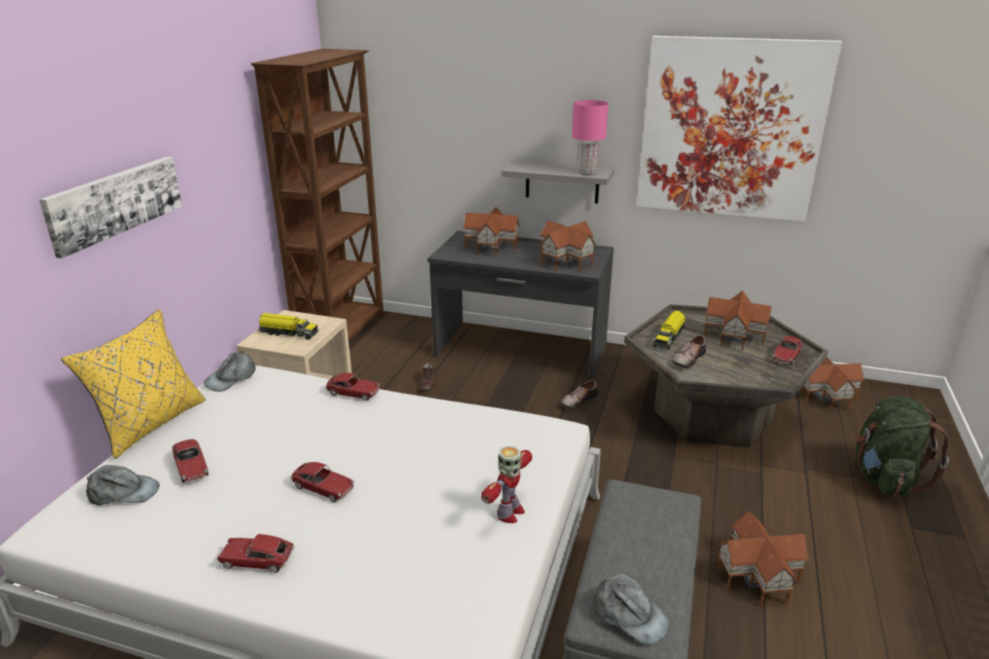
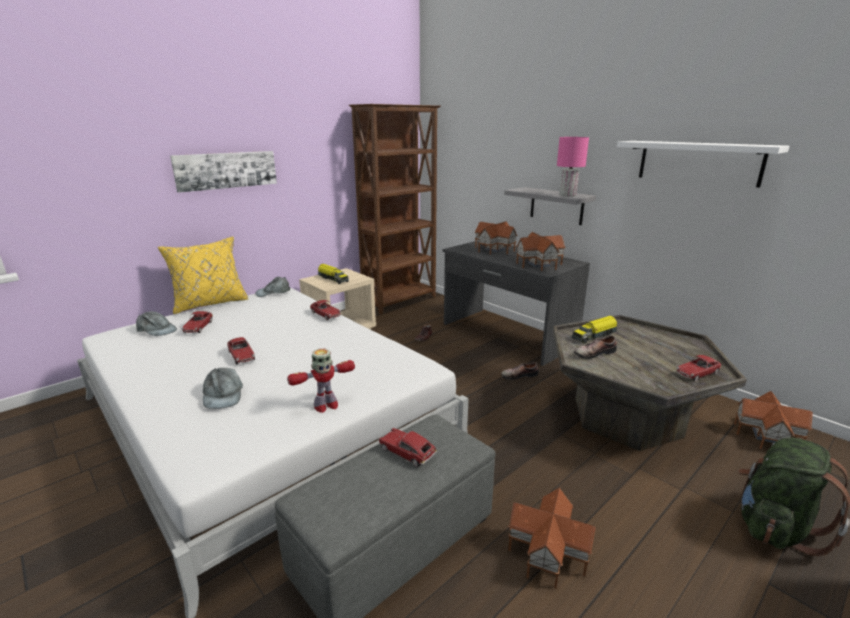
camera: 30 degrees right, 5 degrees down
(257, 560) = (162, 380): toy car -> toy car (407, 452)
(630, 615) = (329, 506): grey cap -> grey cap (223, 394)
(730, 129) = (698, 162): picture -> white shelf
(735, 336) = (659, 348): toy house -> none

